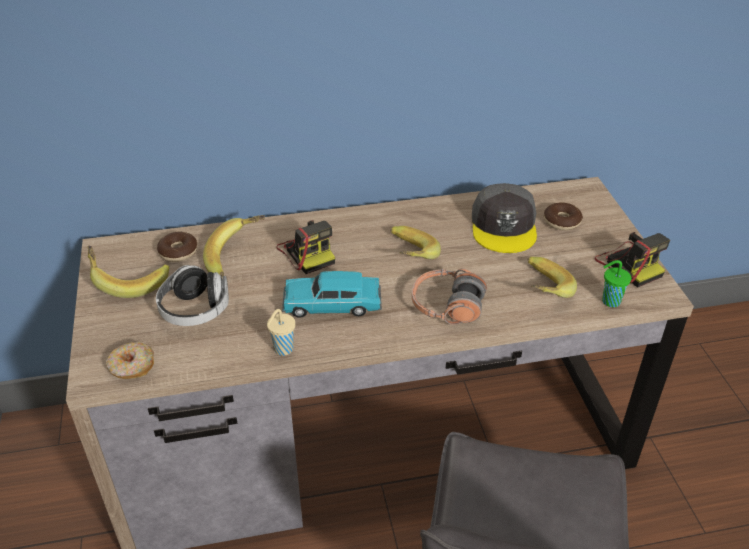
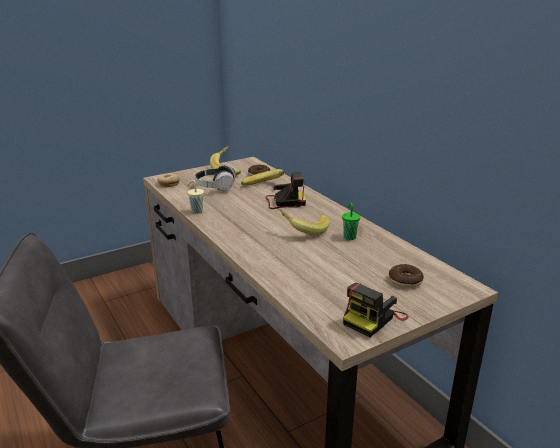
camera: 70 degrees right, 15 degrees down
(307, 252) = (284, 202): camera -> camera turned 135 degrees counterclockwise
(332, 305) = (241, 217): turquoise toy car -> none
(447, 306) = (263, 249): headphones -> none
(504, 226) = (373, 258): grey cap -> none
(540, 291) = (304, 281): banana -> none
(609, 301) = (315, 313): green cup -> green cup (349, 237)

